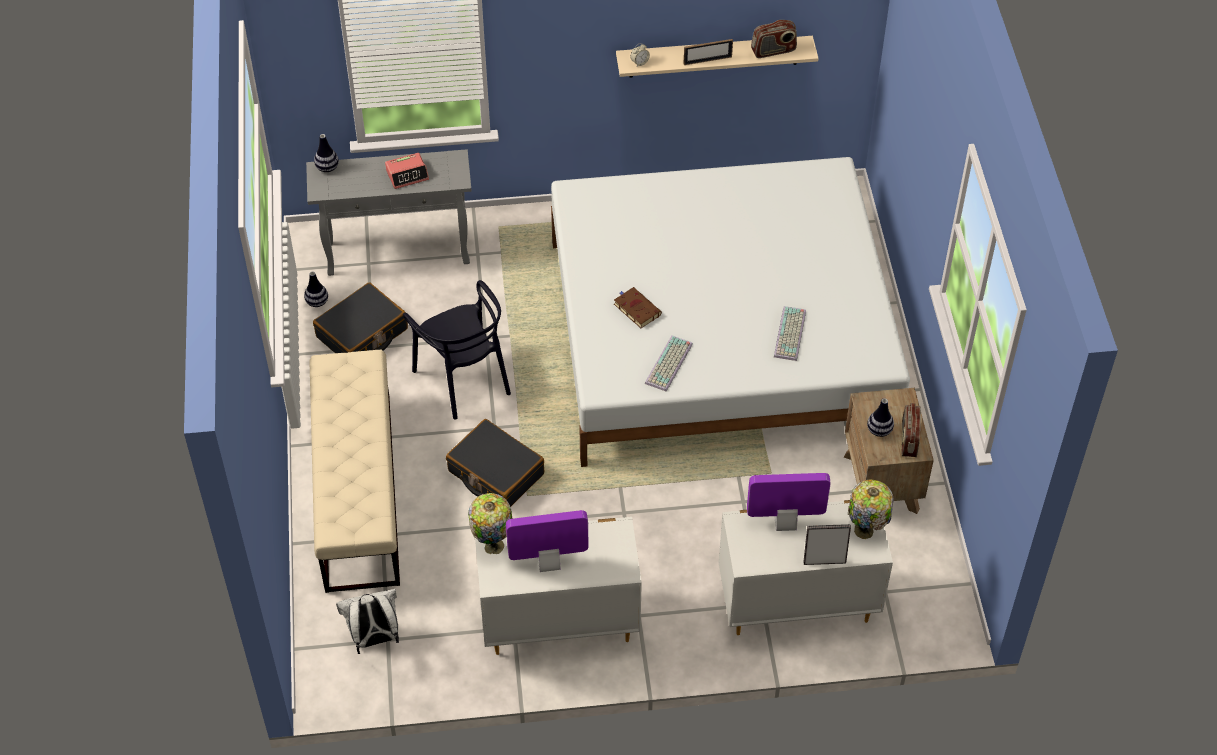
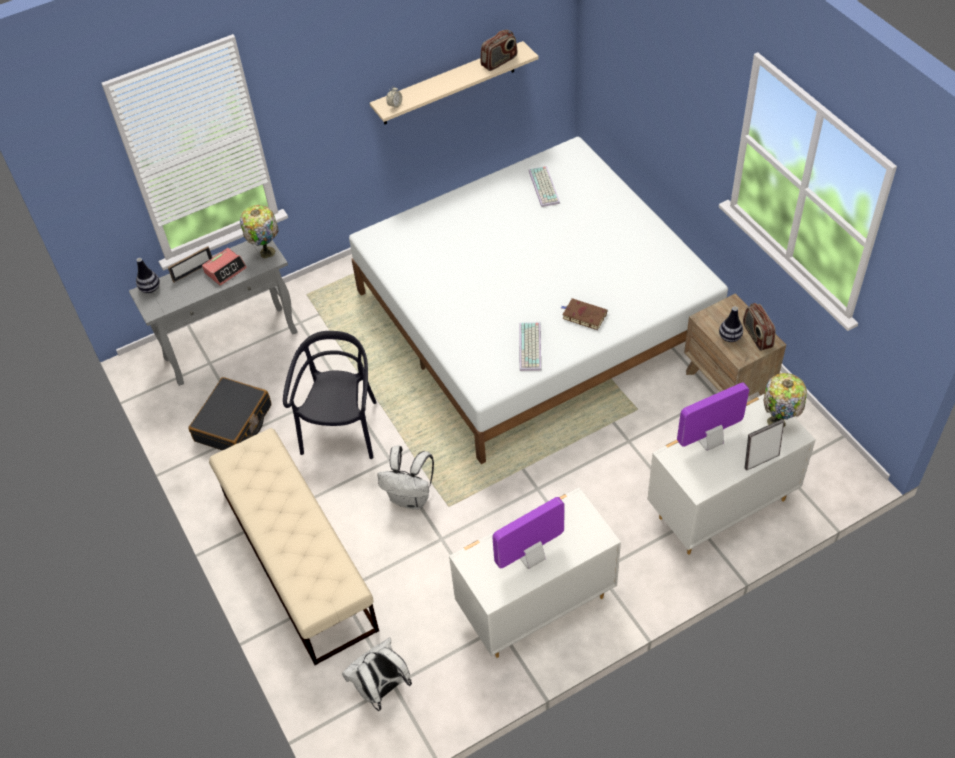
camera: 20 degrees left, 0 degrees up
(317, 302) = (180, 411): vase -> none
(463, 379) = (342, 429): black chair -> black chair turned 120 degrees counterclockwise
(493, 544) = (472, 561): table lamp -> table lamp (266, 251)
(495, 473) = (411, 498): black suitcase -> white backpack
(636, 309) = (477, 312): brown book -> brown book (583, 315)
(707, 60) = (450, 85): picture frame -> picture frame (193, 271)
(791, 334) = (615, 287): keyboard -> keyboard (545, 187)

